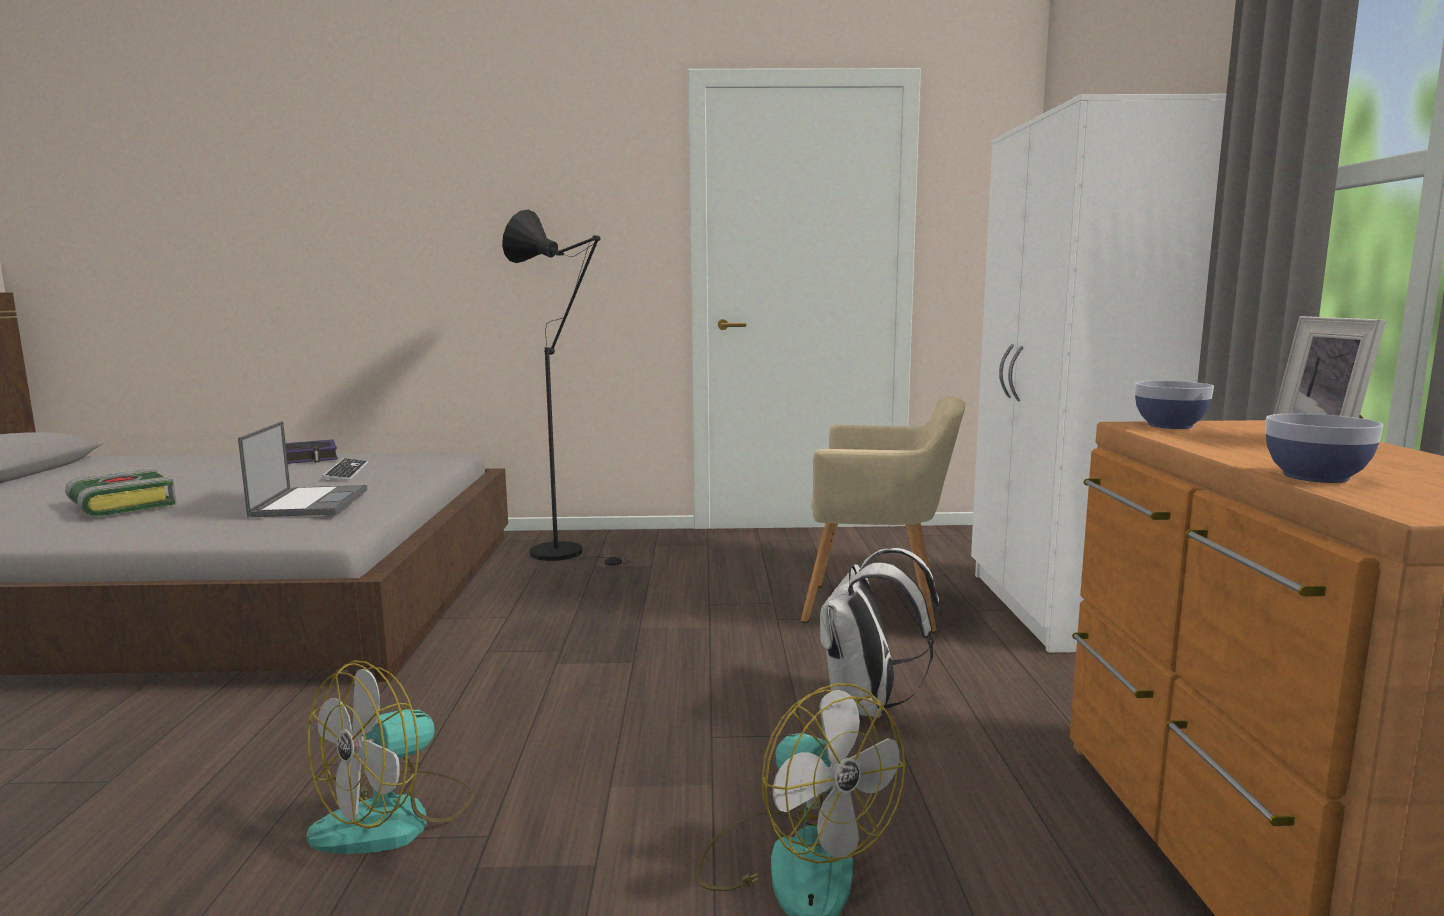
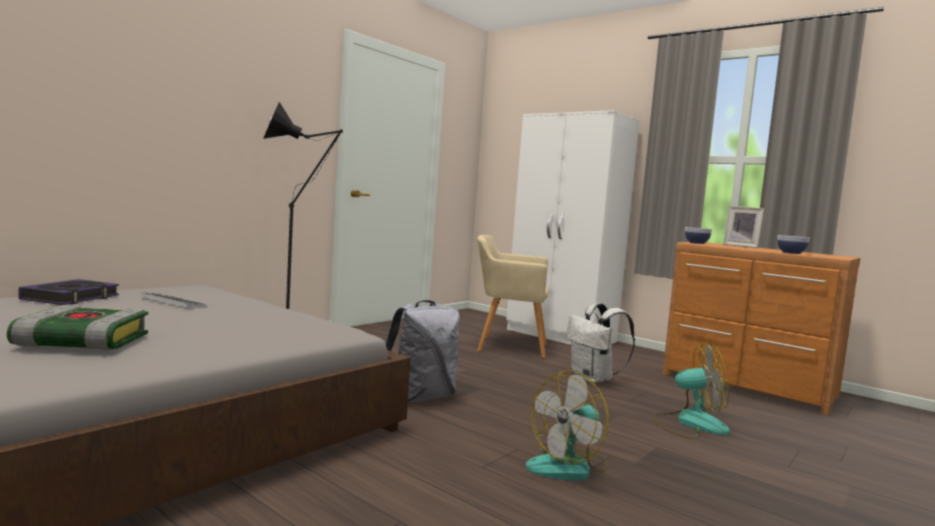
camera: 50 degrees left, 5 degrees down
(310, 502) = (264, 319): laptop -> none
(395, 818) = (568, 466): fan -> fan turned 60 degrees clockwise
(530, 649) = (421, 397): none -> grey backpack
(879, 607) = (508, 347): beige armchair -> beige armchair turned 135 degrees counterclockwise

